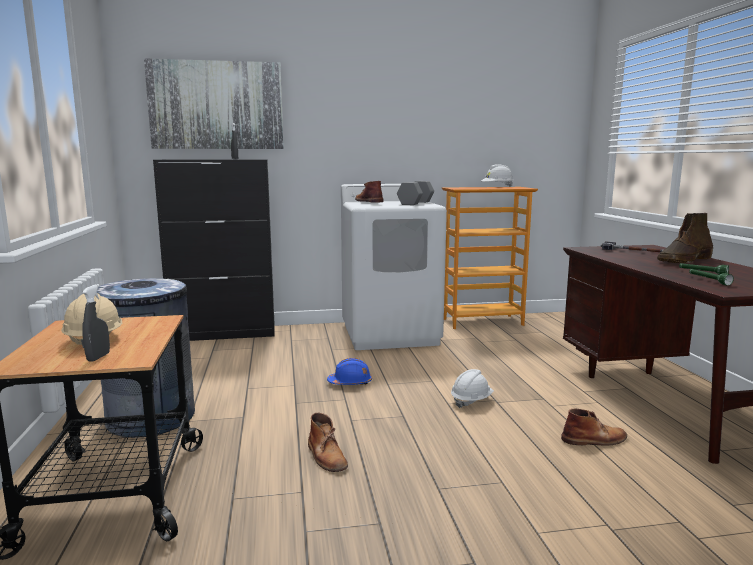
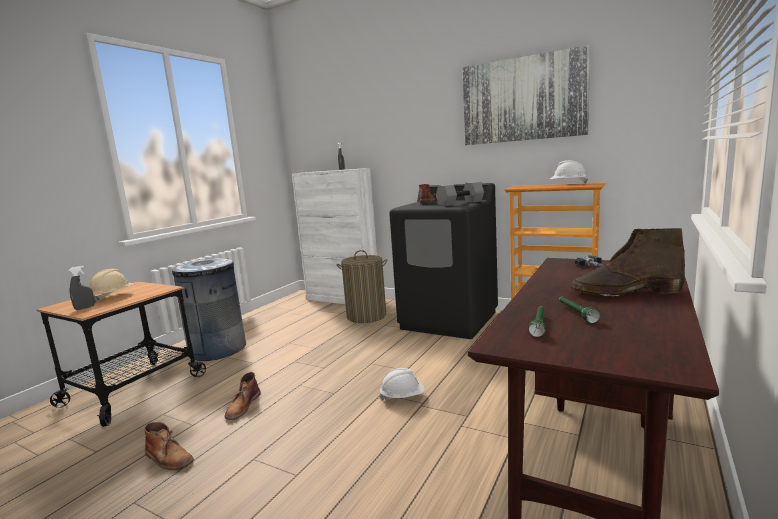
camera: 40 degrees right, 0 degrees up
(216, 105) = (338, 129): picture -> picture (523, 99)
(224, 334) = (343, 299): black cabinet -> white cabinet
(292, 345) = (366, 316): none -> laundry basket
(350, 383) = (349, 355): blue hard hat -> none
(390, 334) = (449, 320): white washing machine -> black washing machine
(595, 440) = (436, 474): brown boot -> brown boot (169, 458)

